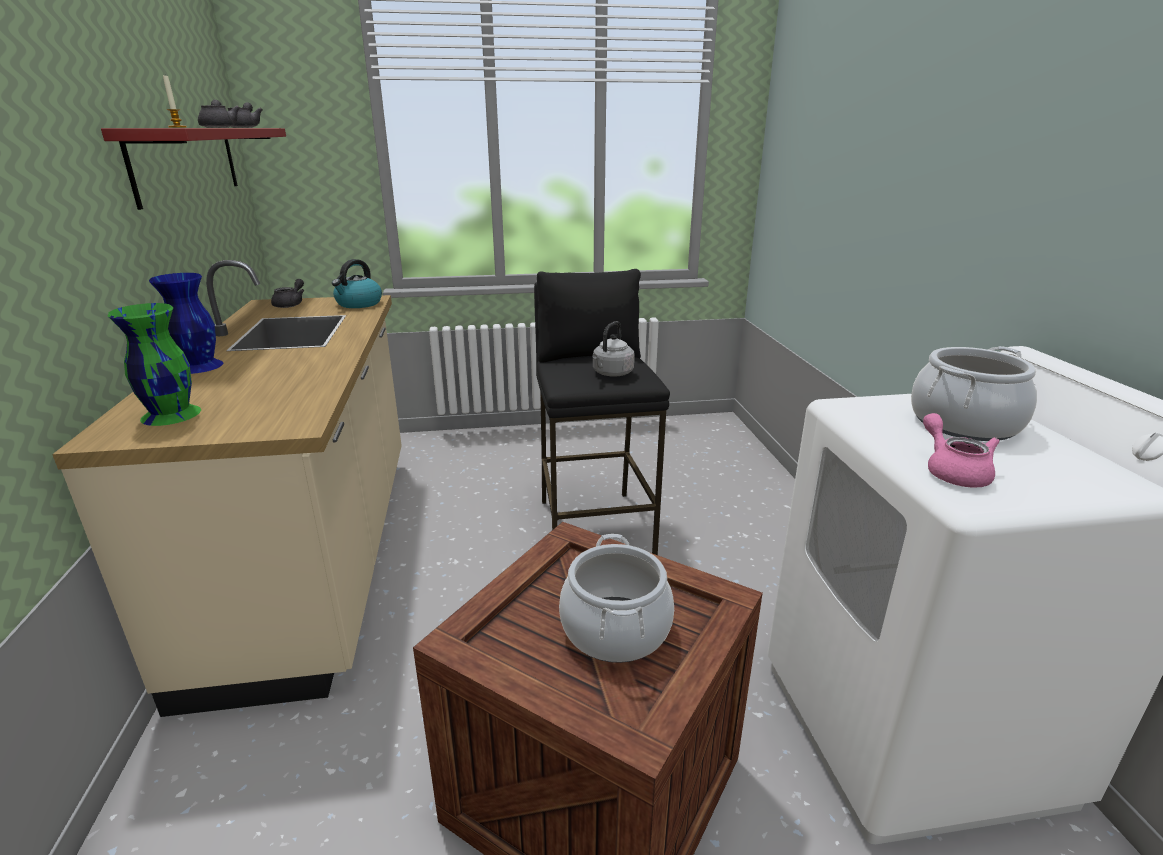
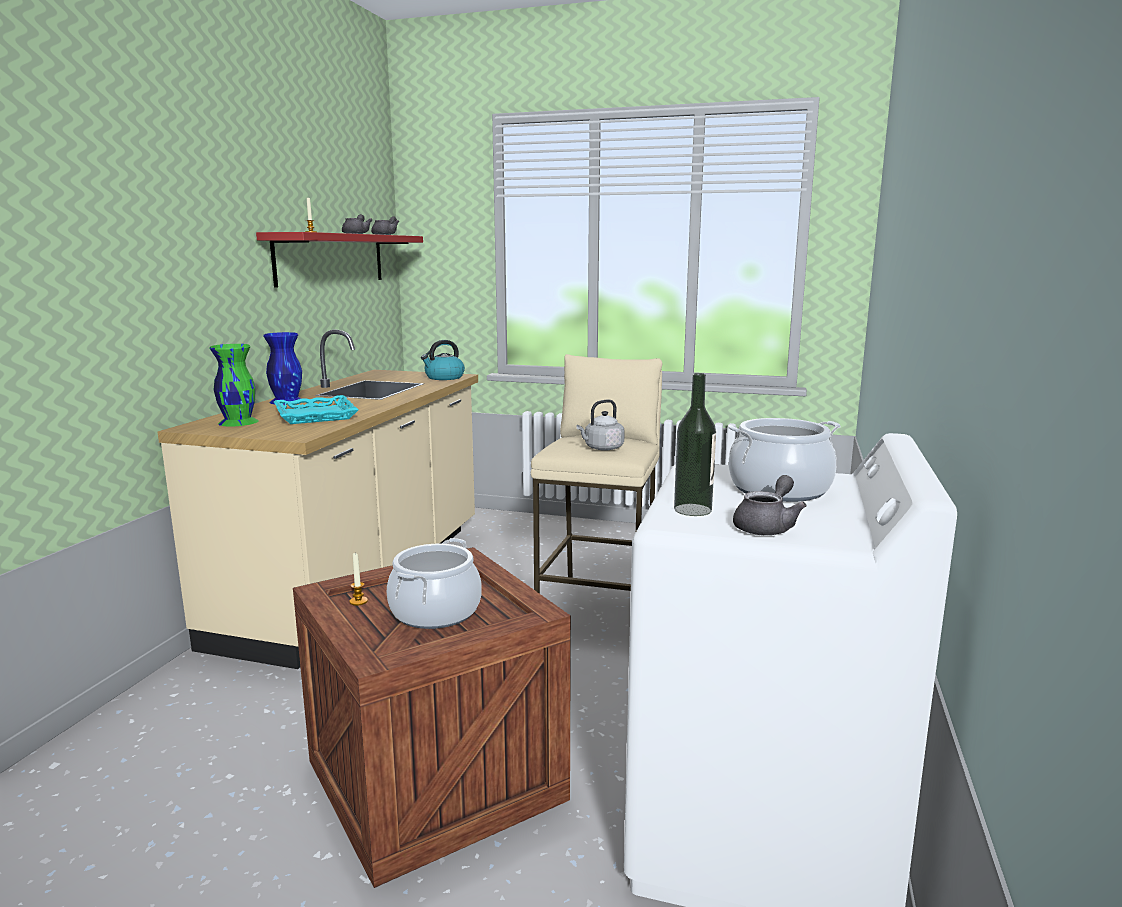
camera: 25 degrees right, 10 degrees down
(272, 386) = (315, 415): none -> turquoise tray
(291, 304) = (396, 374): grey teapot -> grey teapot (767, 527)
(511, 641) = (358, 601): none -> candle
(595, 527) = (599, 610): black stool -> beige stool
(953, 472) = (692, 510): pink teapot -> bottle

